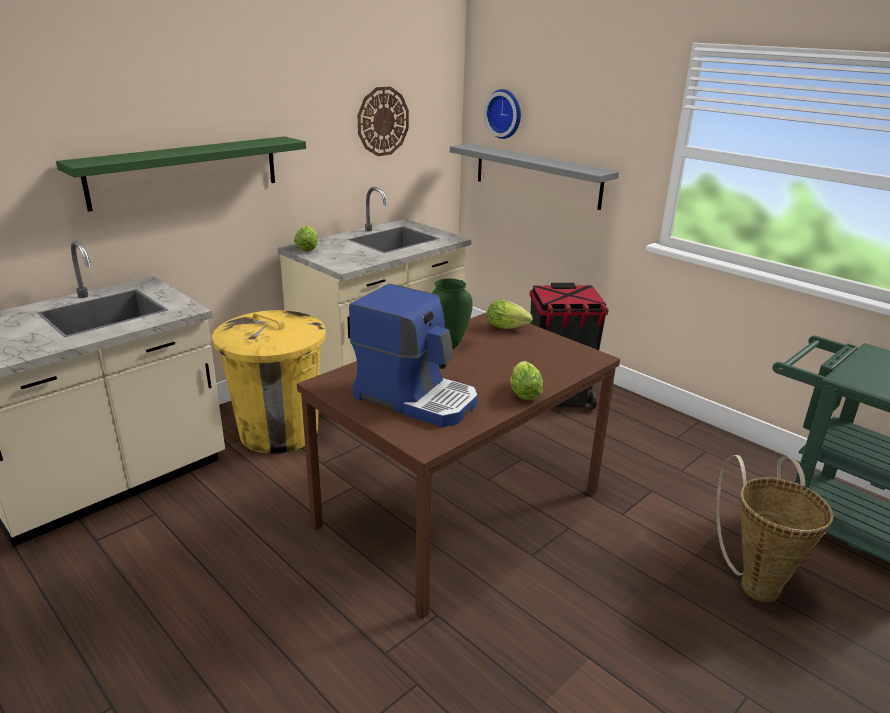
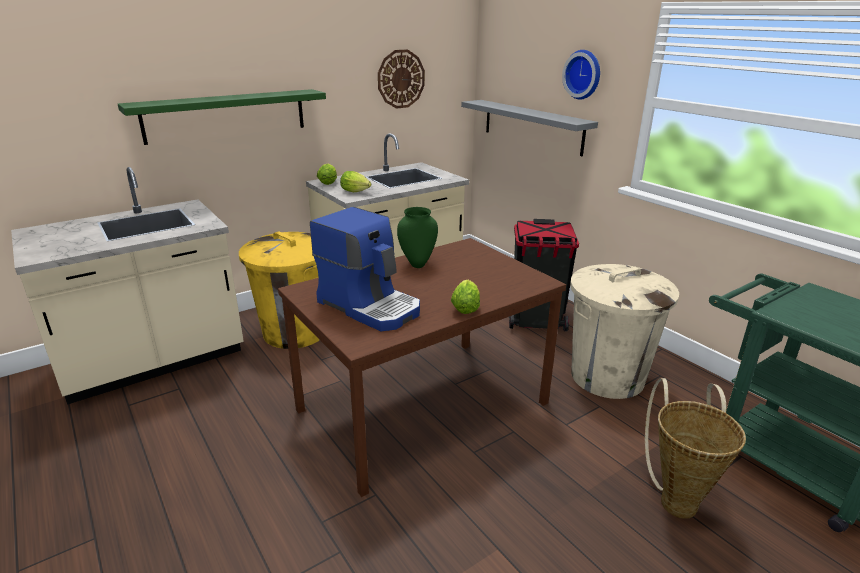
camera: 10 degrees right, 0 degrees up
(505, 113) = (508, 73): wall clock -> wall clock (584, 74)
(509, 328) = (476, 253): lettuce -> lettuce (357, 192)
(650, 457) = (606, 376): none -> beige trash can

